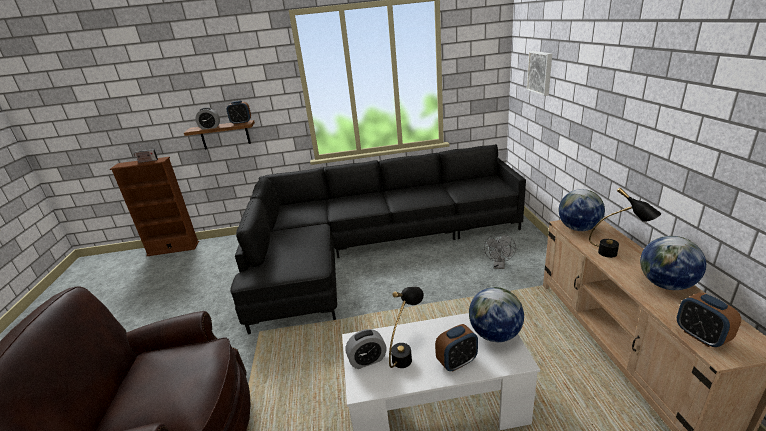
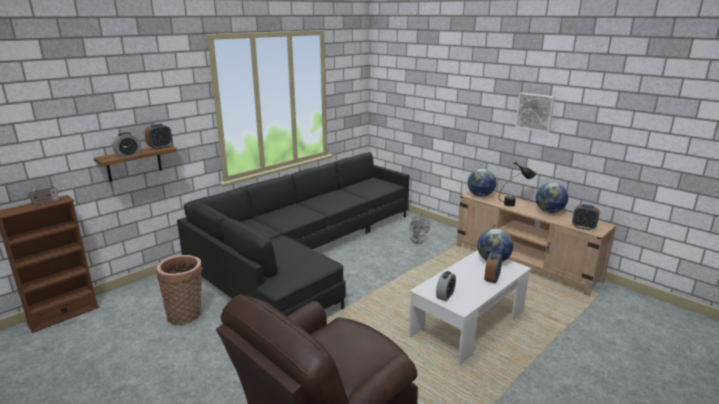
camera: 40 degrees left, 5 degrees down
(227, 276) = (186, 315): none -> basket
(406, 353) = (461, 284): black table lamp -> none
(540, 72) = (408, 93): picture -> picture (535, 112)

